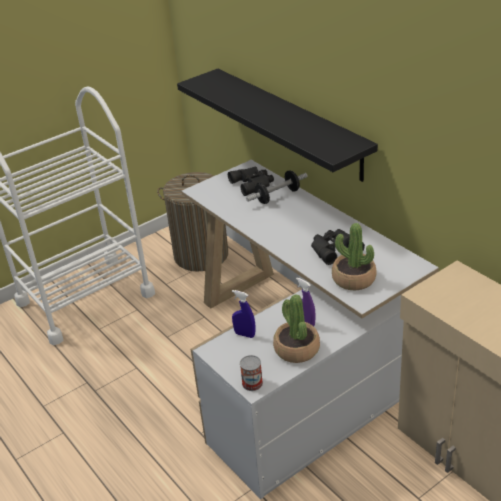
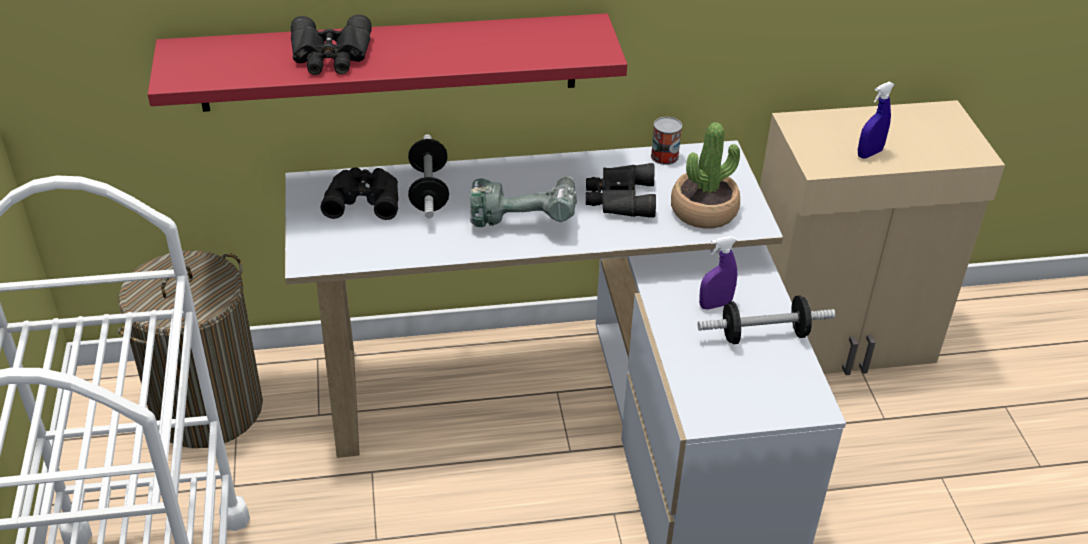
camera: 65 degrees left, 5 degrees up
(244, 334) = (693, 371): blue spray bottle -> blue spray bottle (869, 153)
(247, 101) = (331, 56): none -> black binoculars
(252, 383) = (805, 405): can -> can (664, 156)
(287, 228) = (523, 215): none -> power drill
(290, 123) = (389, 62): black shelf -> red shelf
(296, 349) = (763, 335): potted plant -> dumbbell

